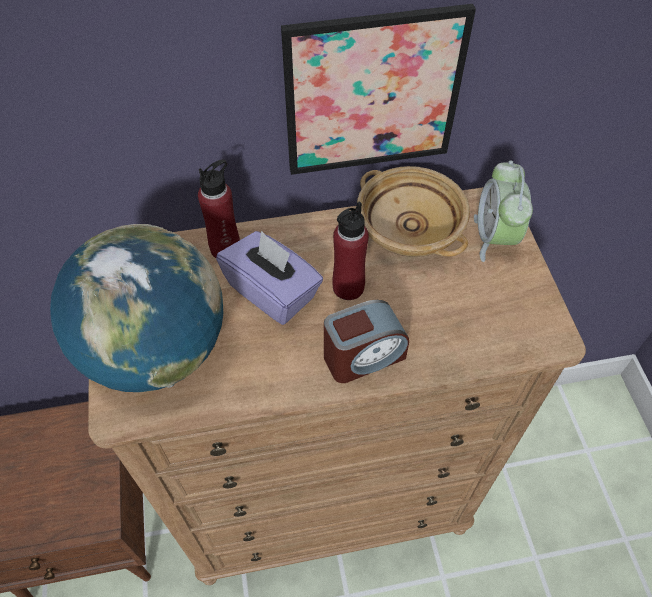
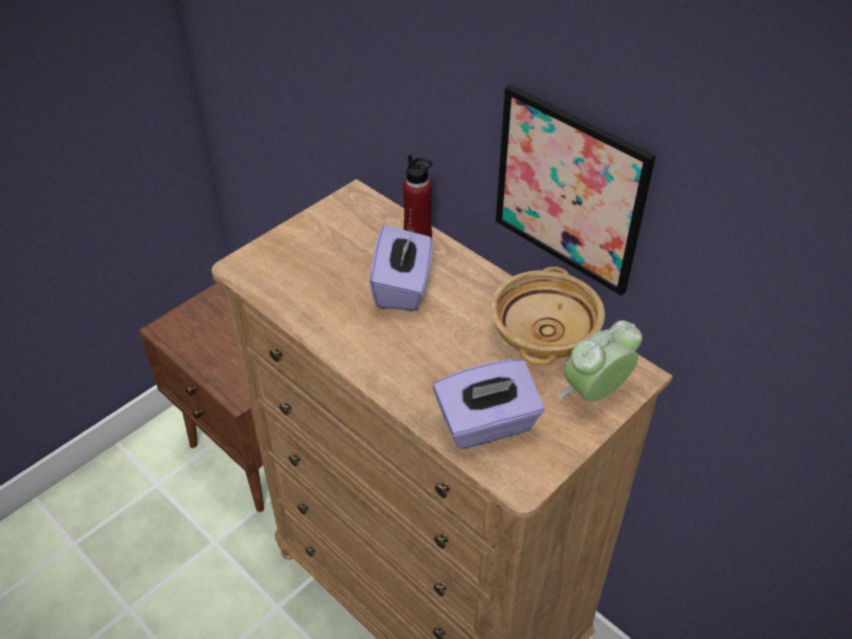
camera: 55 degrees right, 10 degrees down
(157, 350) = (300, 257): globe -> none
(348, 287) = (447, 326): red bottle -> none
(363, 356) = (391, 366): alarm clock -> none
(479, 325) = (487, 424): none -> purple tissue box

